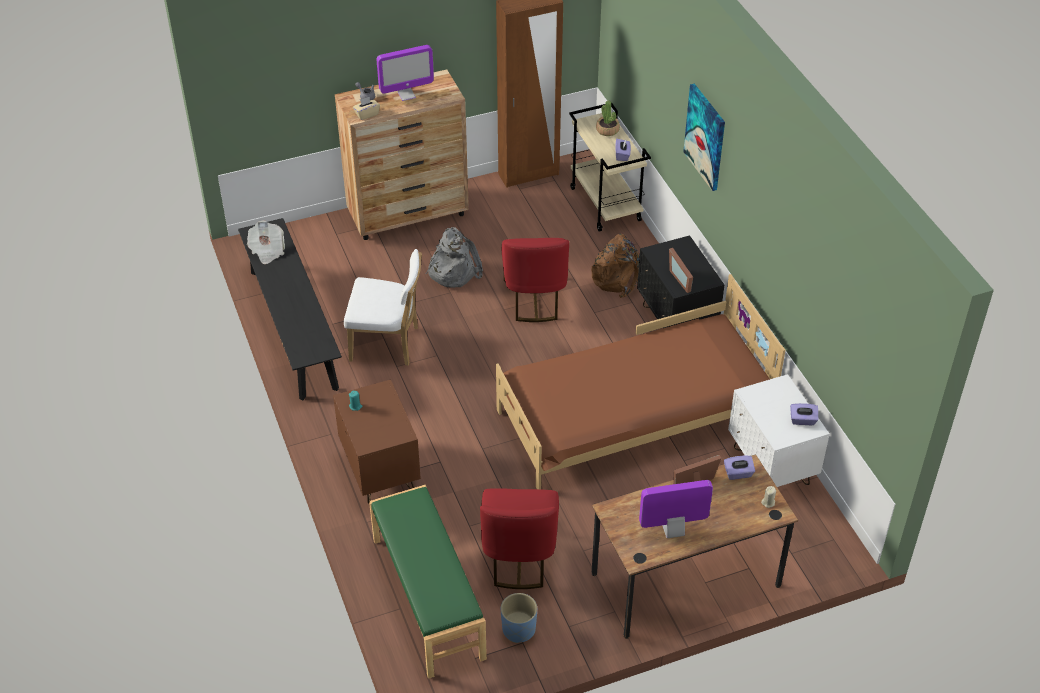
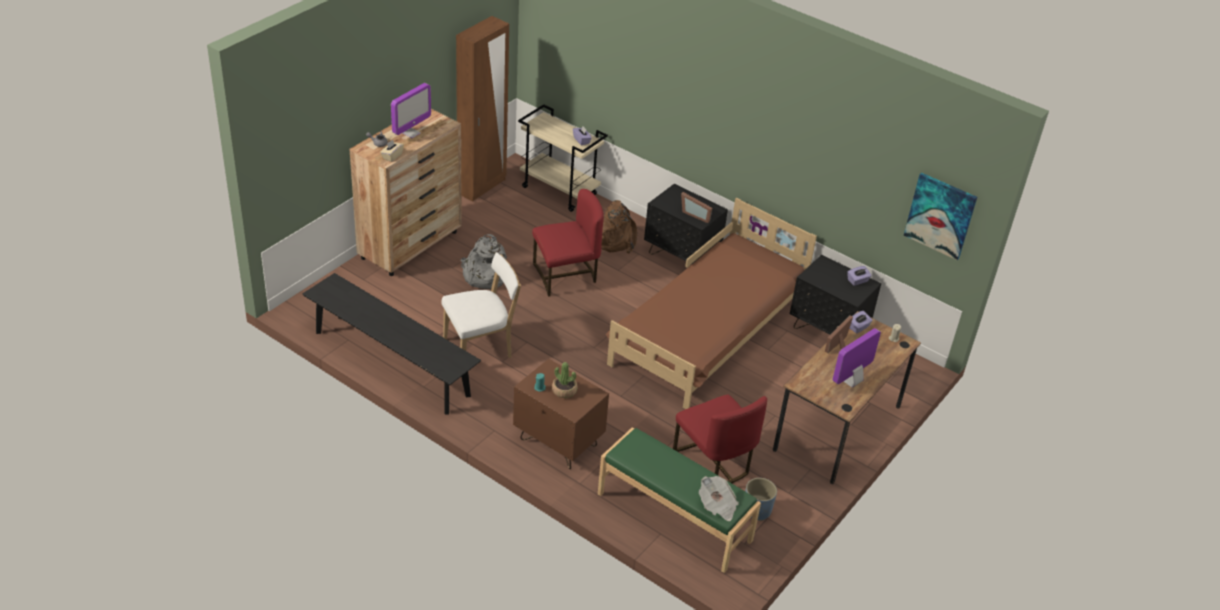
camera: 35 degrees left, 5 degrees down
(267, 250) = (344, 302): newspaper -> newspaper (717, 506)
(534, 299) = (566, 276): red chair -> red chair turned 75 degrees counterclockwise
(607, 130) = (554, 126): potted plant -> potted plant (564, 390)
(705, 137) = (686, 95): picture -> picture (940, 215)
(771, 467) = (827, 331): white nightstand -> black nightstand

